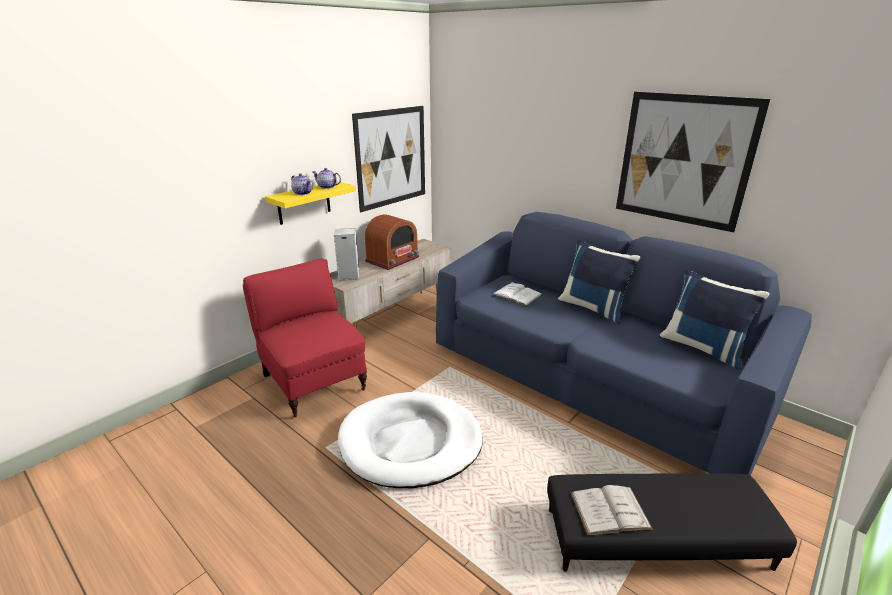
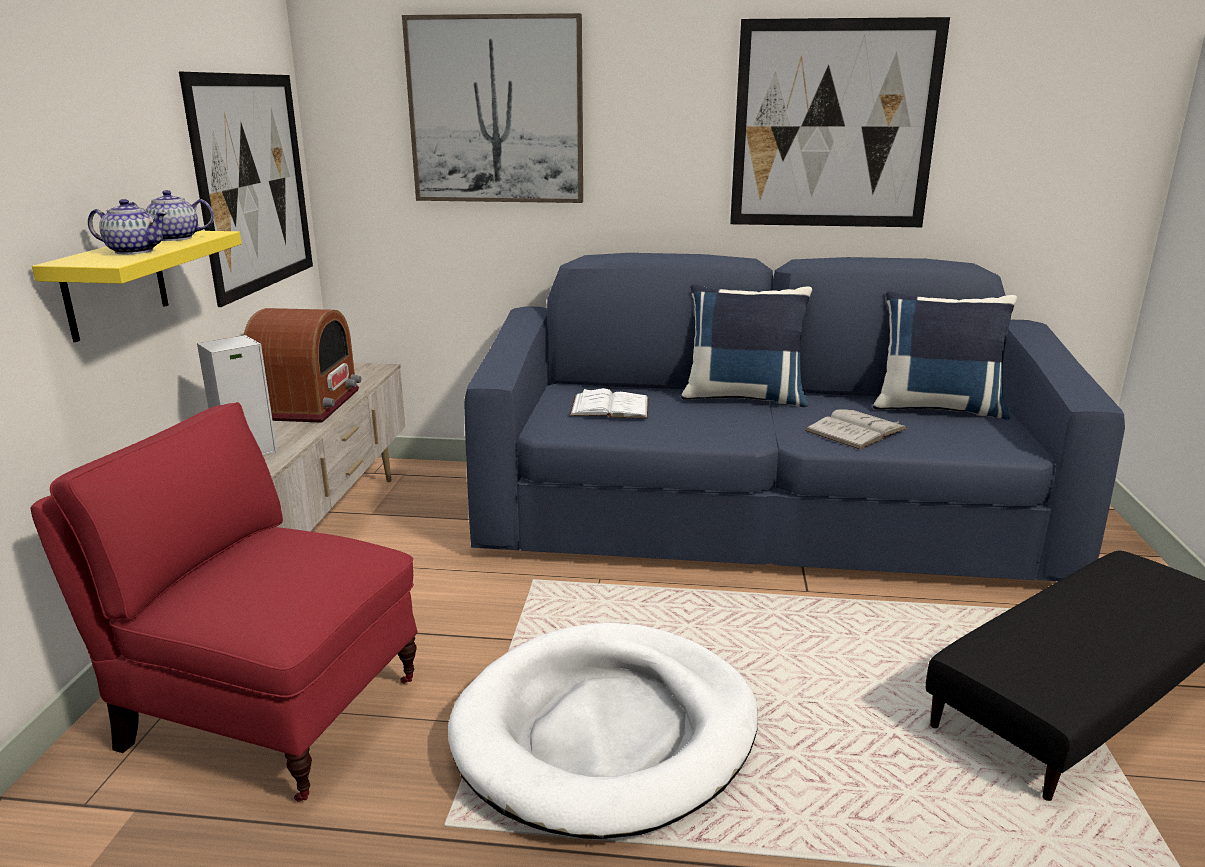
camera: 35 degrees left, 5 degrees down
(507, 130) = (496, 111): none -> picture
(610, 510) = (1064, 663): white book -> white book (856, 430)

